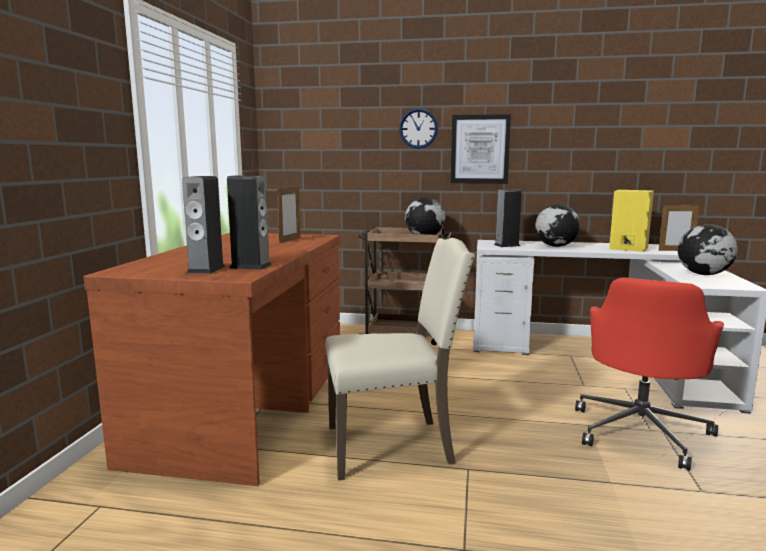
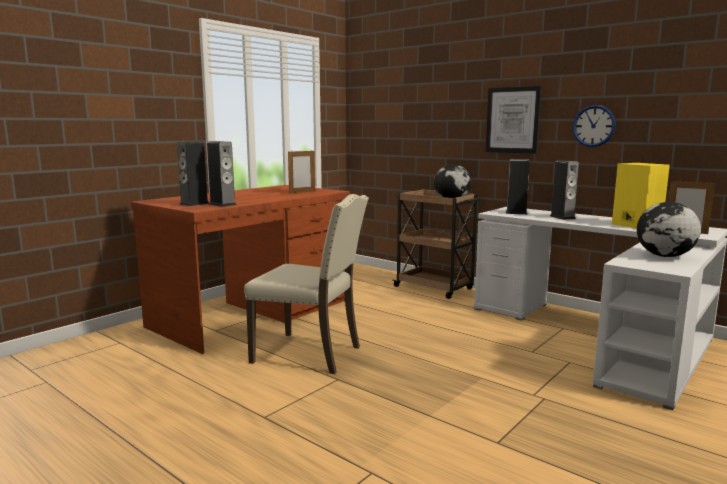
camera: 30 degrees right, 0 degrees up
(418, 128) = (461, 101): wall clock -> wall clock (593, 126)
(555, 246) = (562, 217): globe -> speaker
(641, 431) = (522, 393): red office chair -> none

